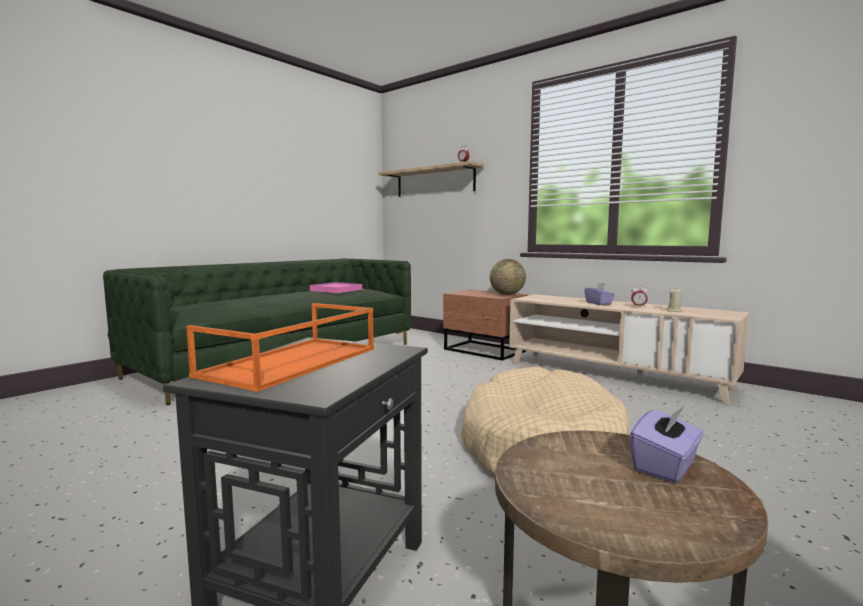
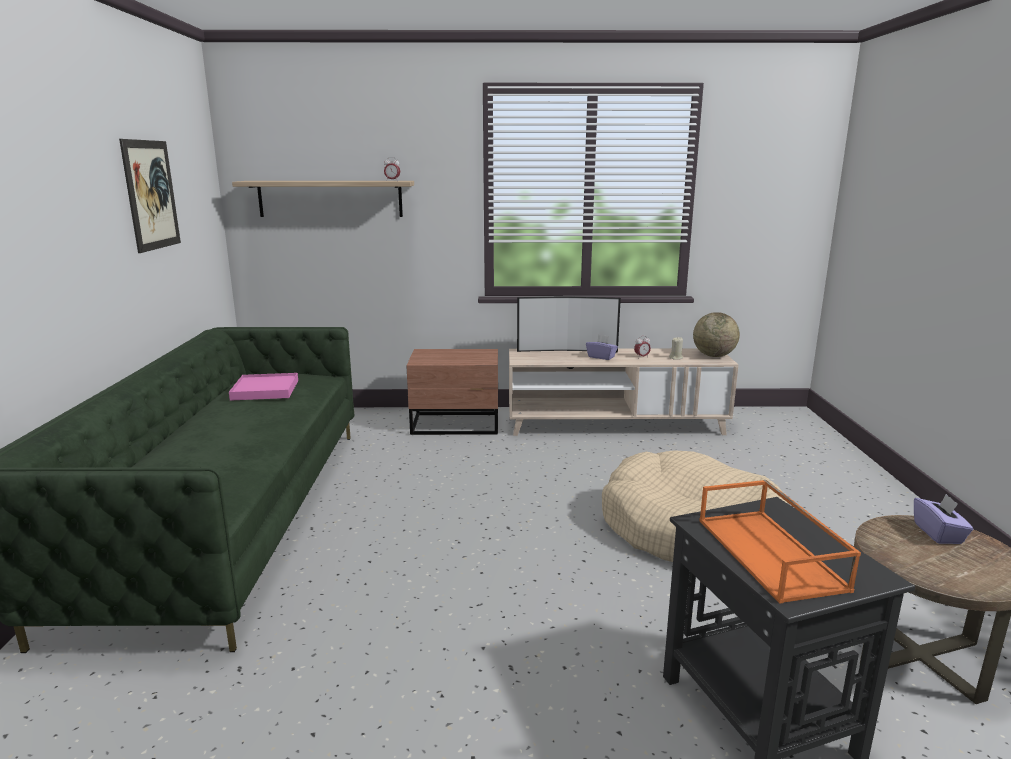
camera: 40 degrees left, 10 degrees up
(308, 170) = (151, 195): none -> picture
(507, 294) = (480, 354): globe -> globe (713, 356)
(578, 298) = (567, 350): none -> television

